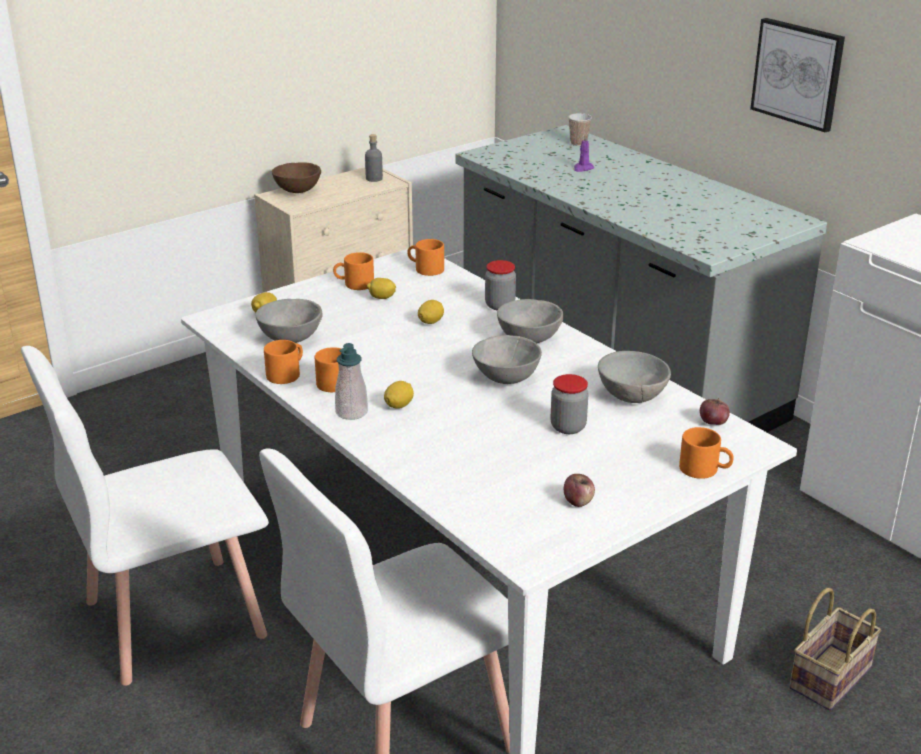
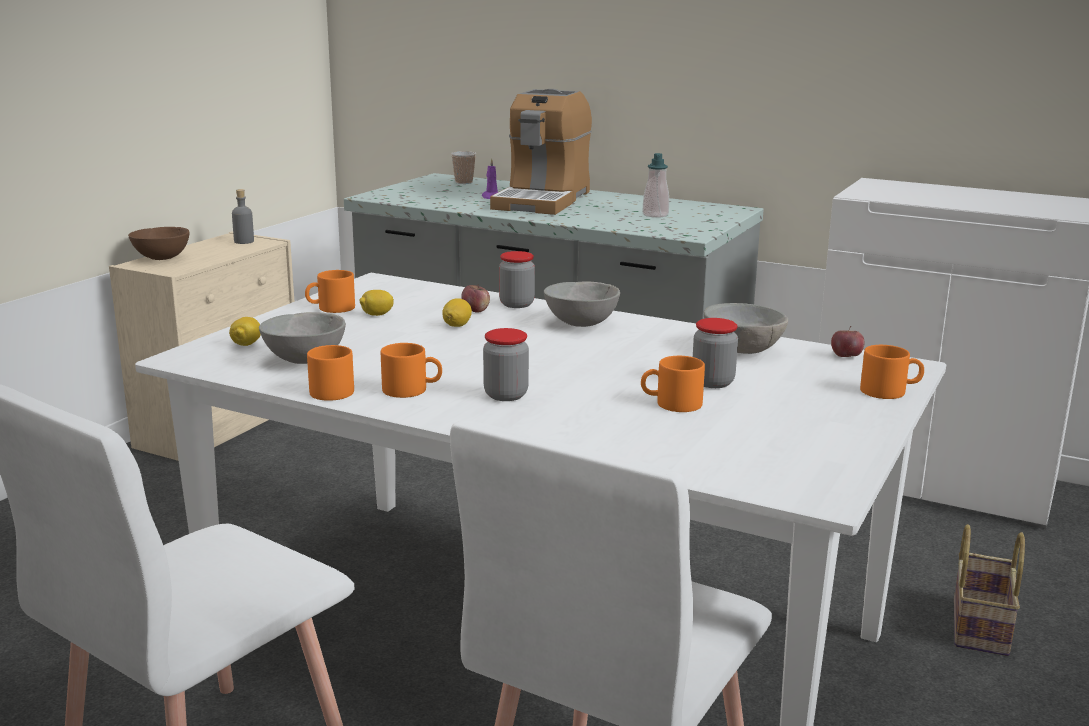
camera: 25 degrees left, 10 degrees down
(351, 412) = (456, 410): soap dispenser -> soap dispenser (655, 215)
(399, 405) = (506, 395): lemon -> jar
(425, 269) = (399, 288): orange mug -> orange mug (671, 404)
(505, 379) = (596, 356): grey bowl -> none
(578, 501) = (806, 438): apple -> apple (475, 310)
(624, 180) = (542, 200): none -> coffee machine
(798, 73) = (712, 65): picture -> none

